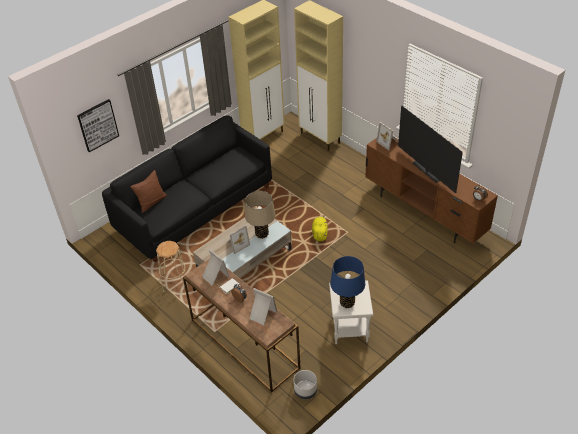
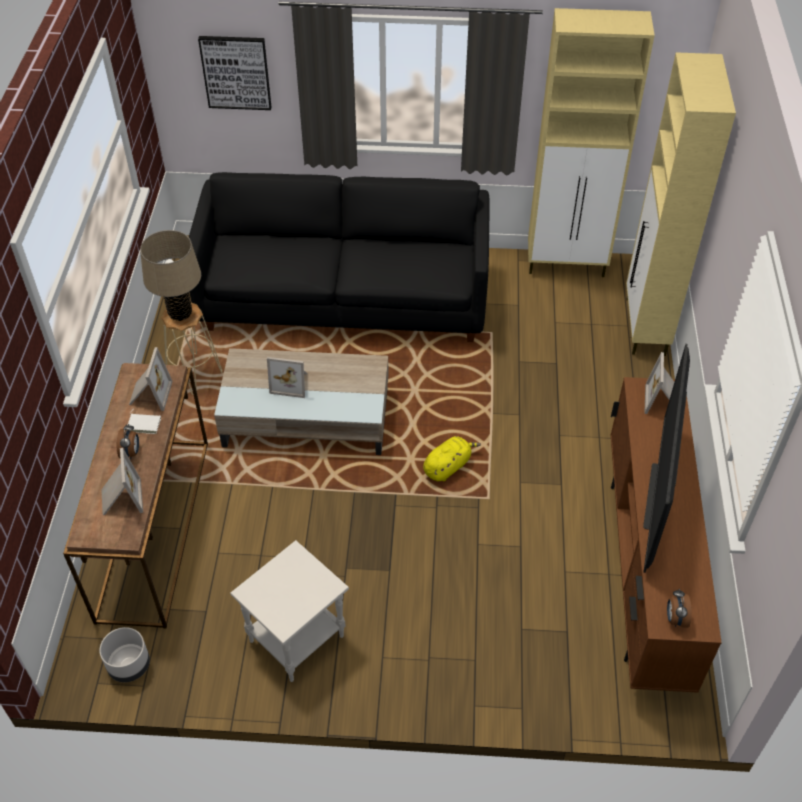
camera: 45 degrees right, 5 degrees up
(151, 202) = (258, 240): brown pillow -> none
(262, 234) = (338, 396): beige table lamp -> beige table lamp (180, 313)
(347, 303) = (274, 592): blue table lamp -> none

